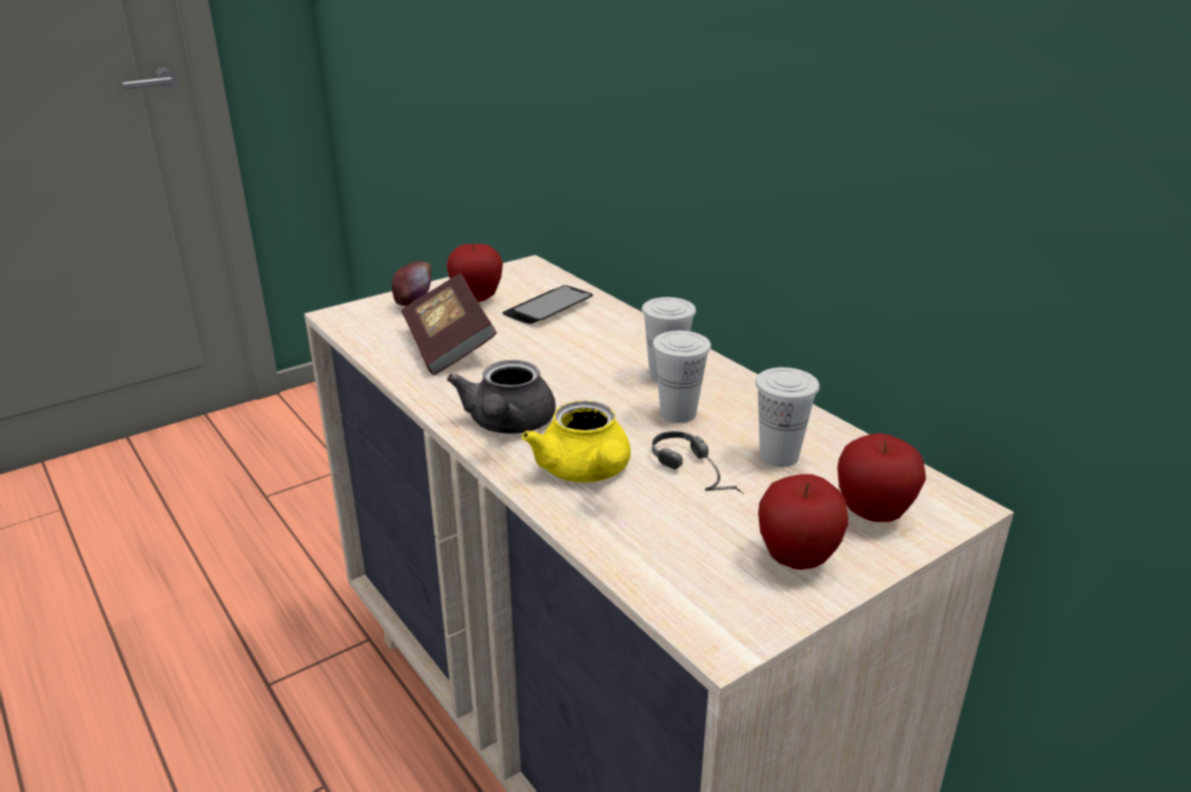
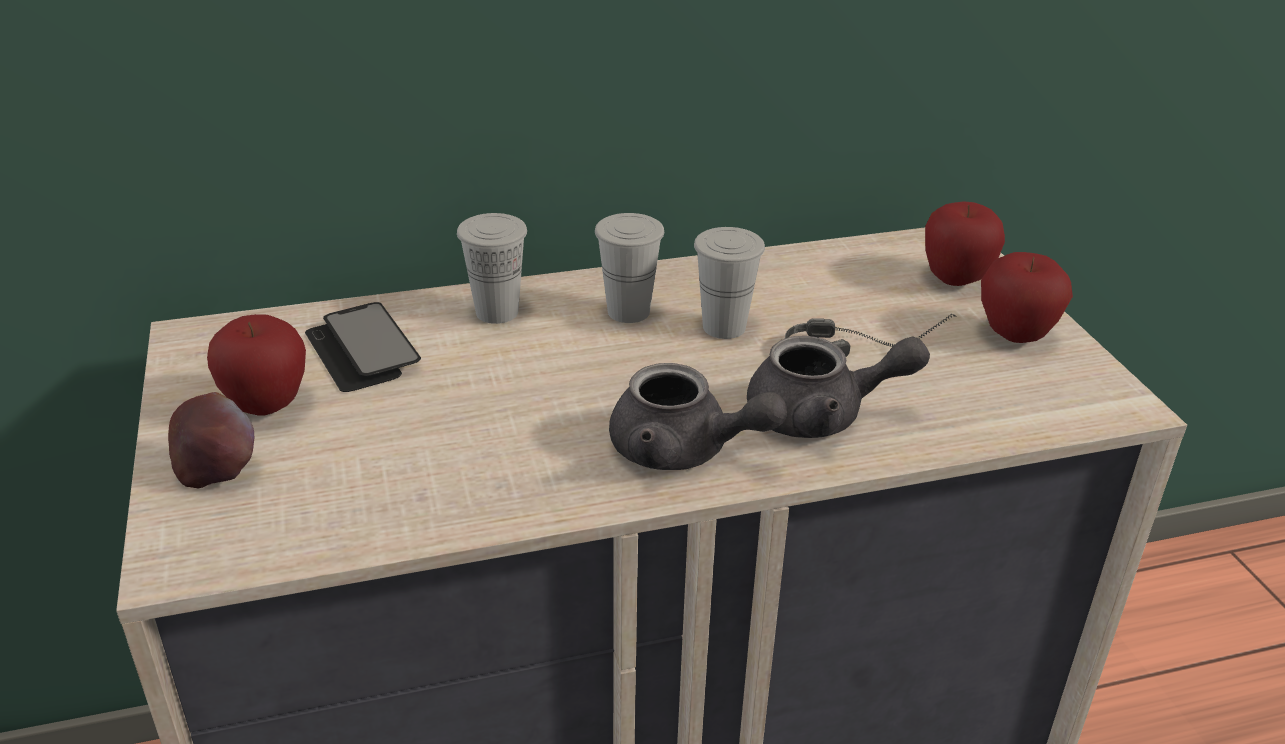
camera: 70 degrees left, 5 degrees up
(449, 346) = (412, 460): book -> none
(586, 472) = (822, 415): yellow teapot -> grey teapot
(779, 456) = (839, 295): white cup -> white cup (497, 312)

